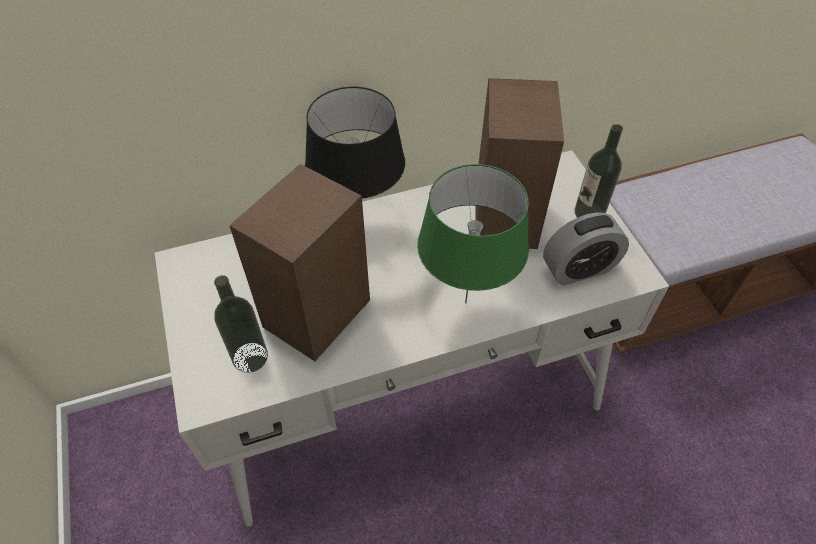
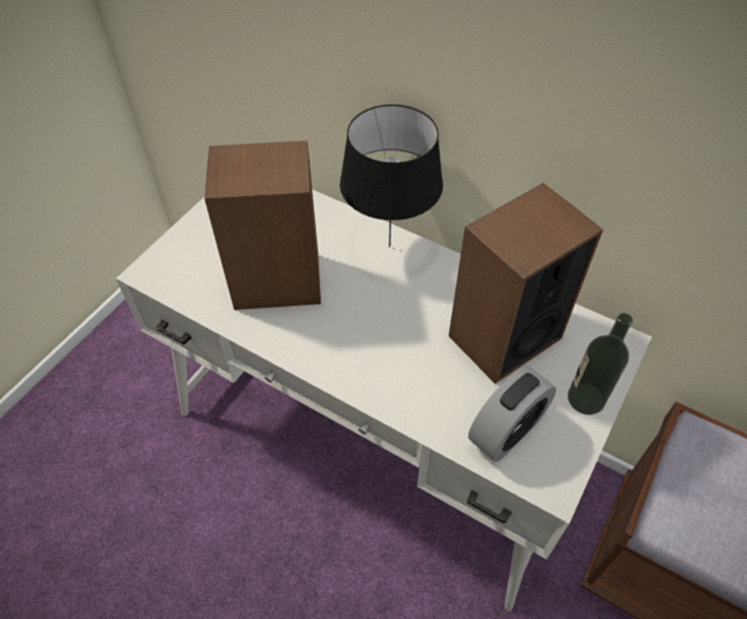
camera: 50 degrees right, 0 degrees up
(250, 357) = (205, 271): bottle -> none
(465, 303) = (379, 369): green table lamp -> none
(579, 269) = (506, 431): alarm clock -> alarm clock turned 75 degrees counterclockwise

